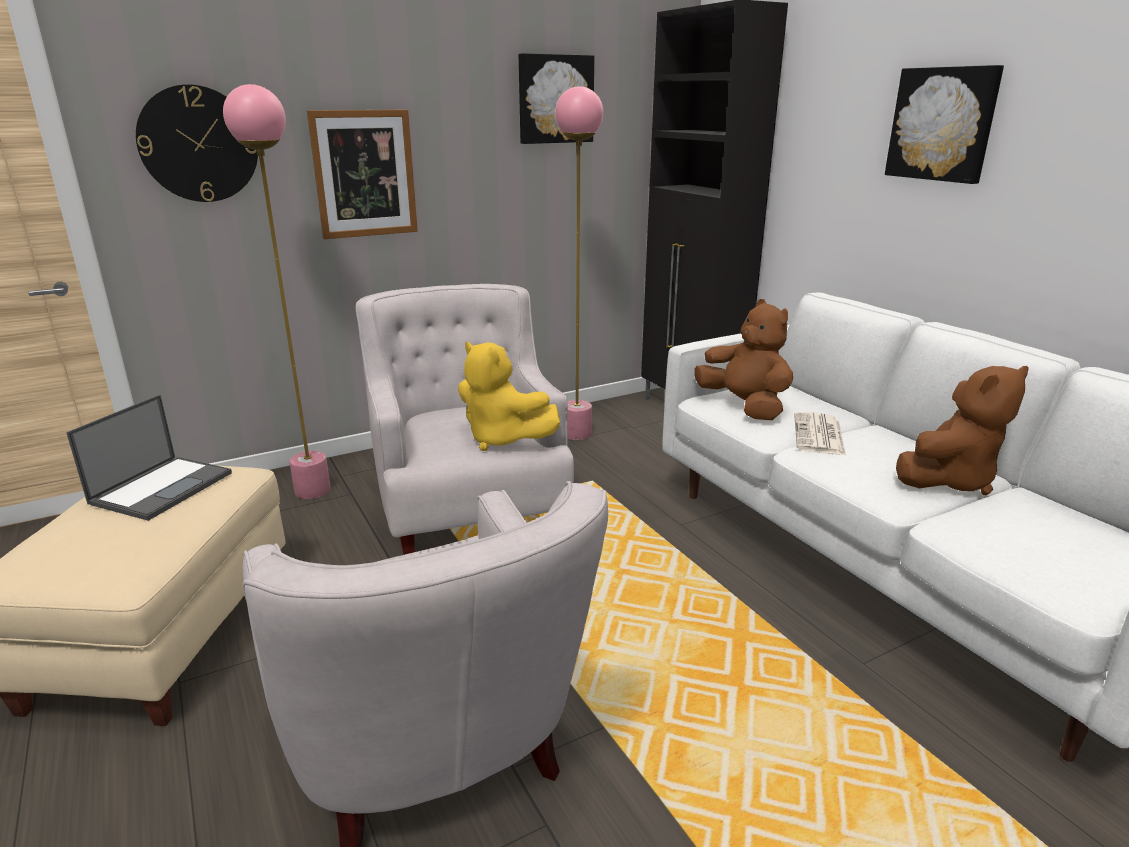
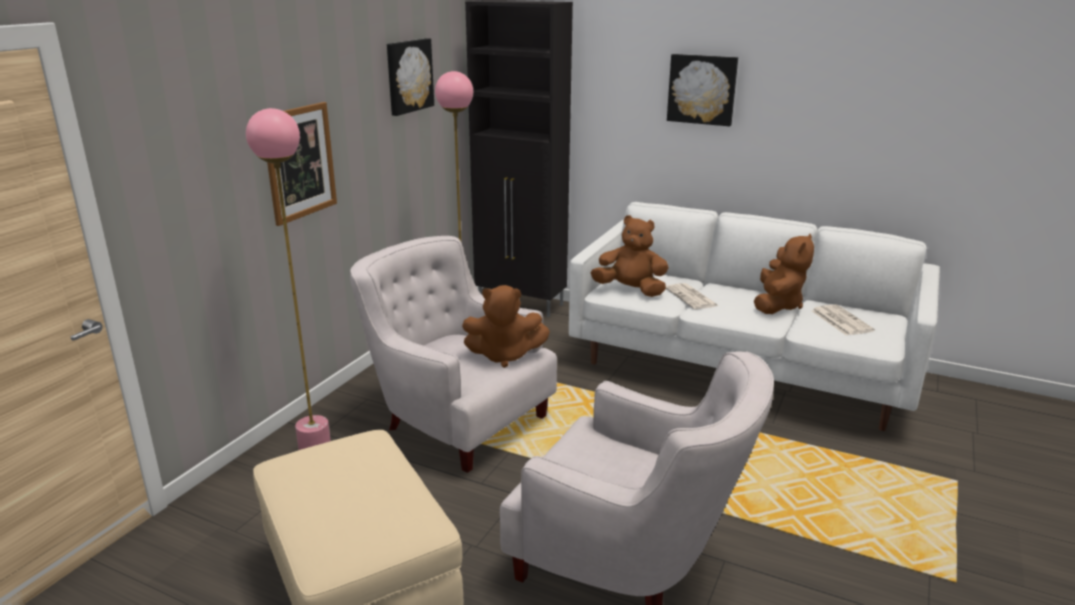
camera: 35 degrees left, 0 degrees up
(163, 487) = (334, 466): laptop -> none
(198, 144) = (188, 162): wall clock -> none
(502, 439) = (504, 355): yellow plush toy -> brown plush toy
(1042, 533) = (840, 320): none -> newspaper

